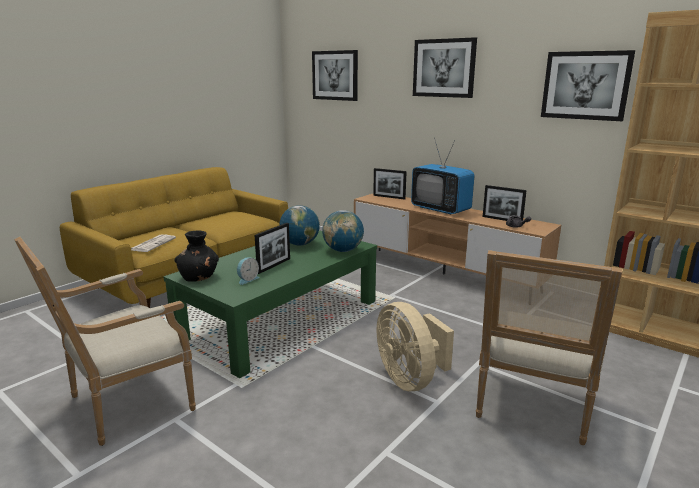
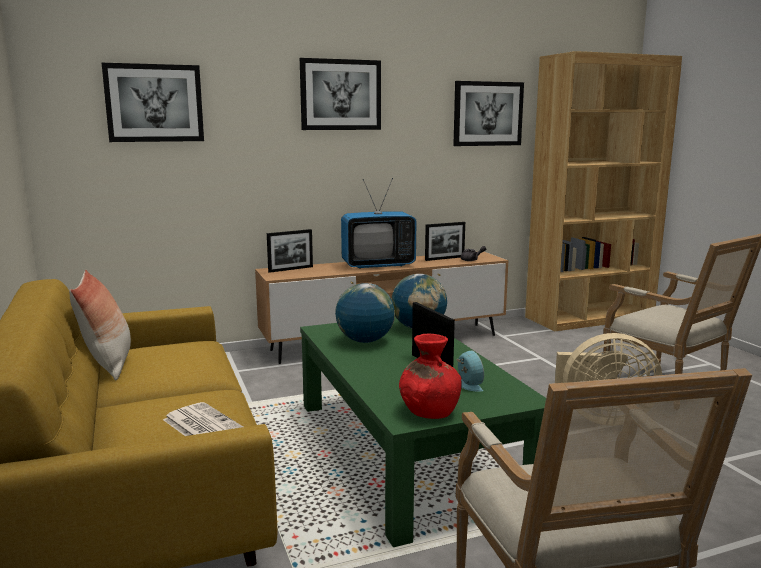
camera: 60 degrees left, 5 degrees down
(199, 277) = (429, 411): black vase -> red vase
(217, 214) = (108, 364): none -> pillow

